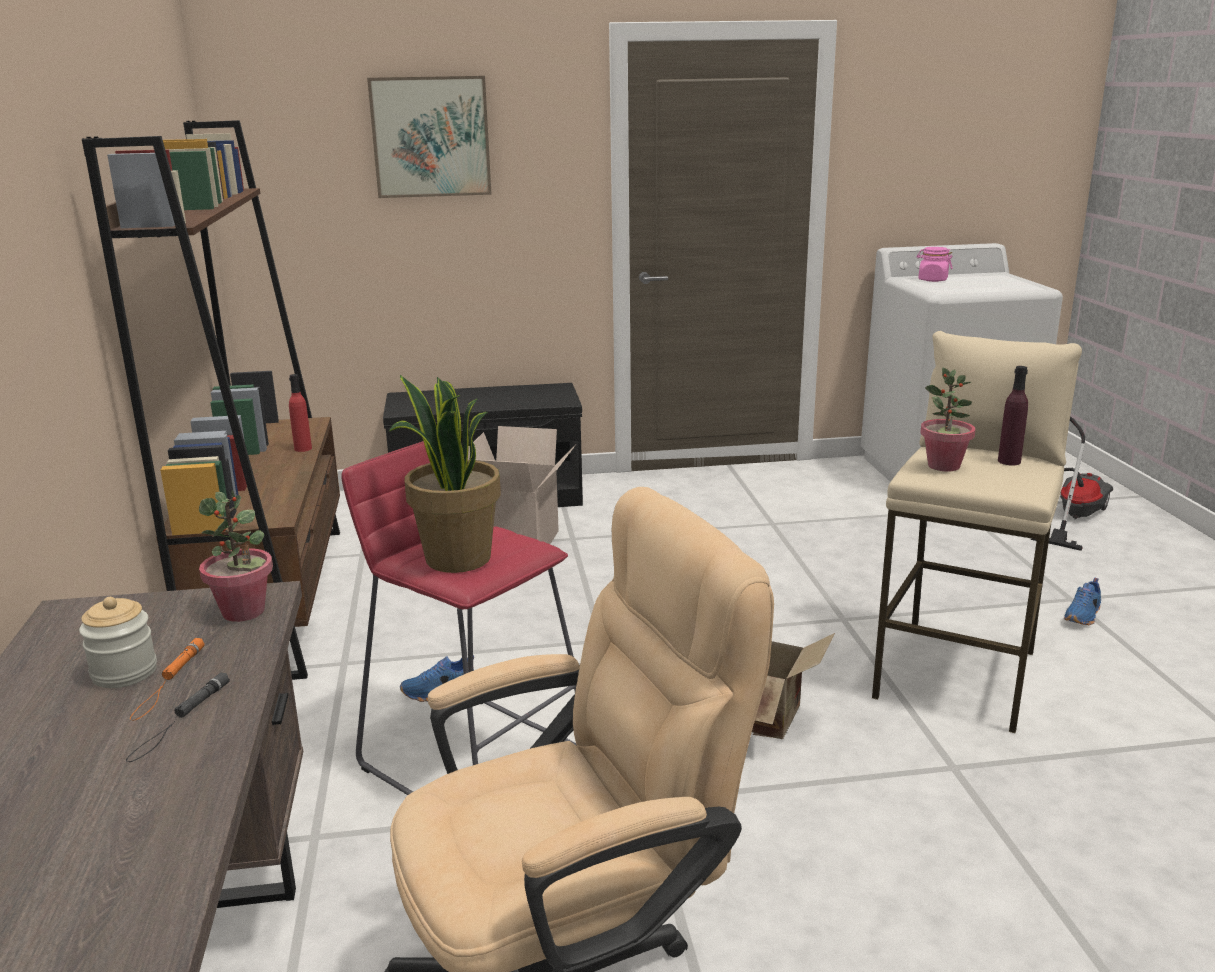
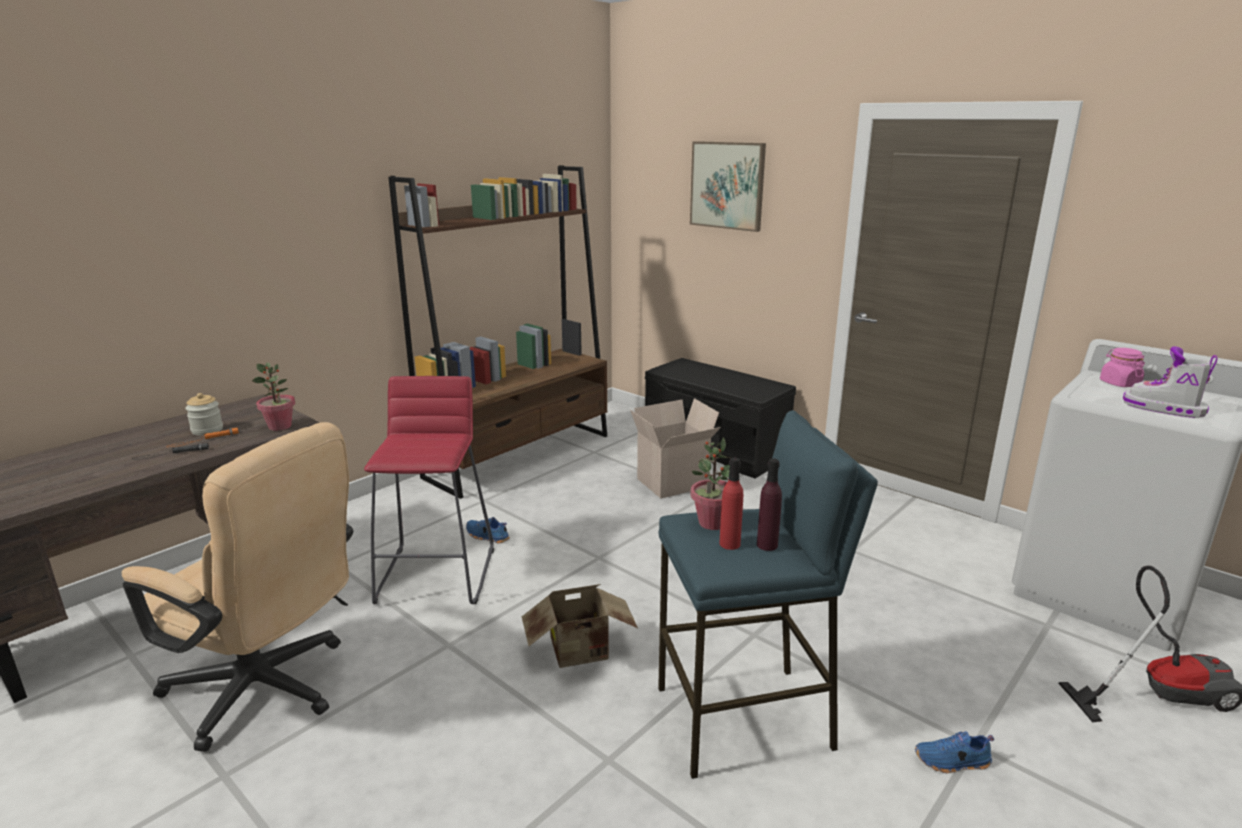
camera: 50 degrees right, 0 degrees up
(303, 449) = (553, 373): red bottle -> red bottle (729, 544)
(456, 559) = (406, 446): potted plant -> none
(958, 674) = (745, 719): beige stool -> blue stool
(995, 287) = (1163, 409): none -> boot

